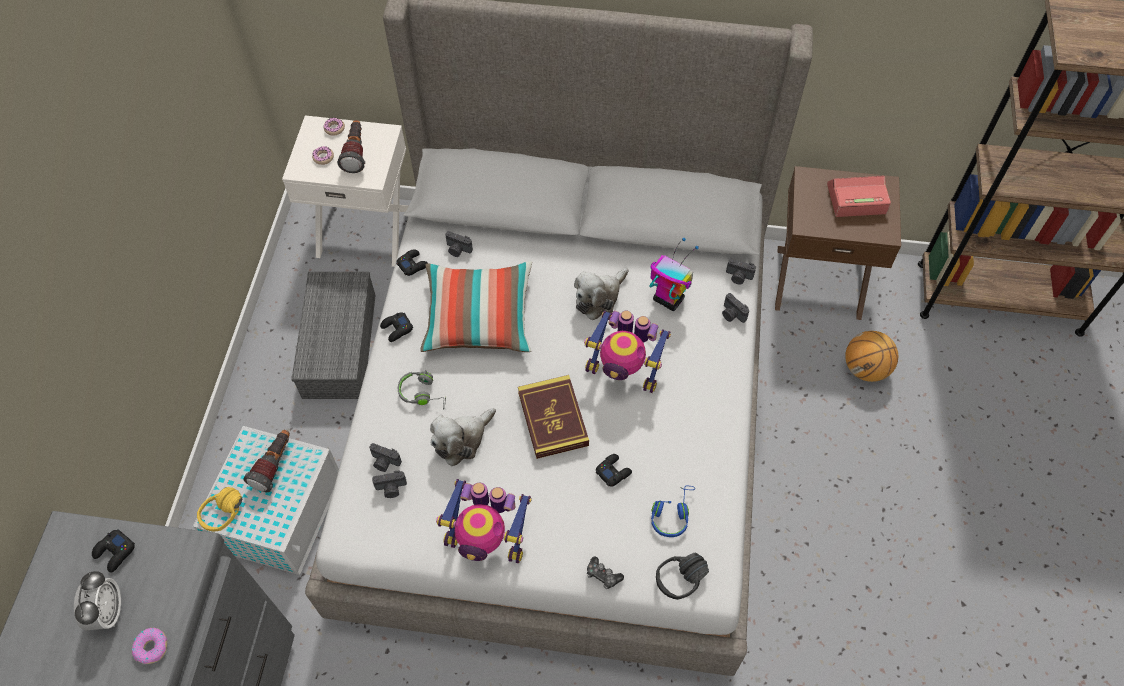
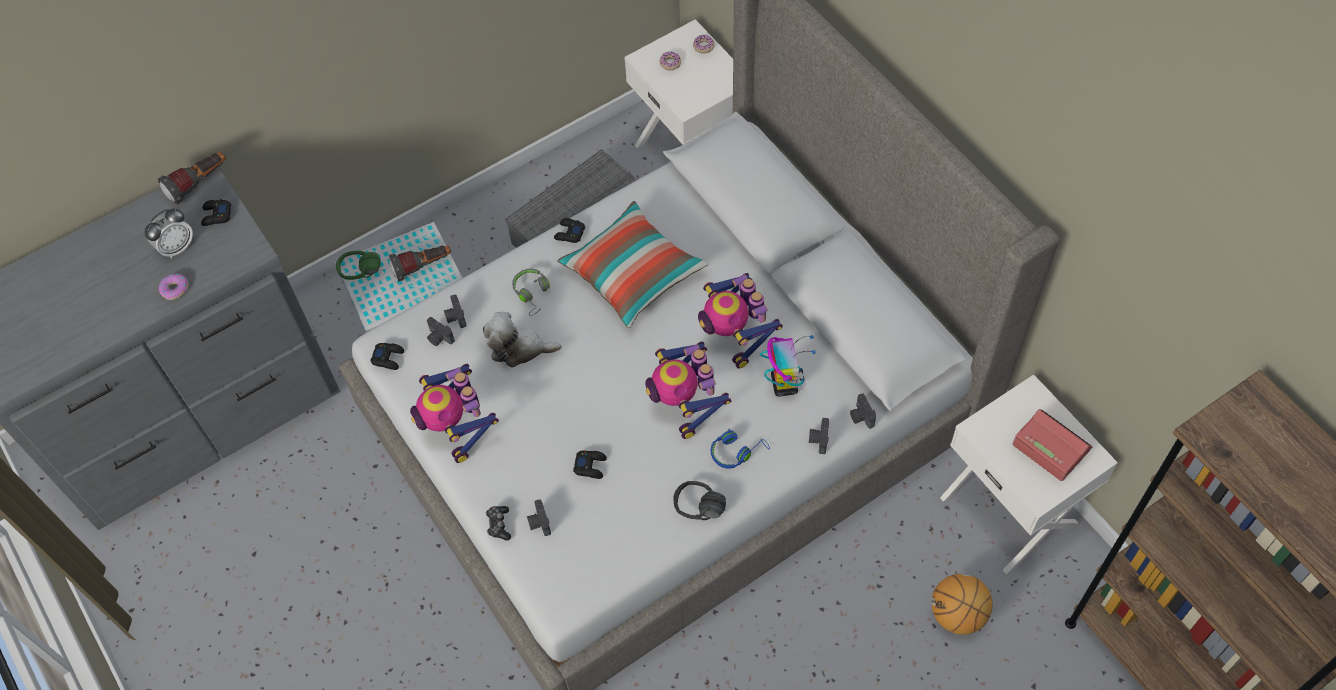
camera: 50 degrees right, 0 degrees up
(228, 516) = (360, 275): yellow headphones -> green headphones
(356, 153) = (697, 78): flashlight -> flashlight (199, 184)
(413, 264) = (634, 196): black game controller -> black game controller (388, 358)
(458, 250) = (677, 212): camera -> camera (539, 523)
(553, 419) = (594, 391): book -> none
(599, 297) = (734, 336): plush toy -> toy robot
(672, 514) = (593, 533): blue headphones -> blue headphones (736, 451)
(686, 585) = (543, 587): black headphones -> black headphones (697, 513)
(818, 280) = (1010, 509): brown nightstand -> white nightstand

